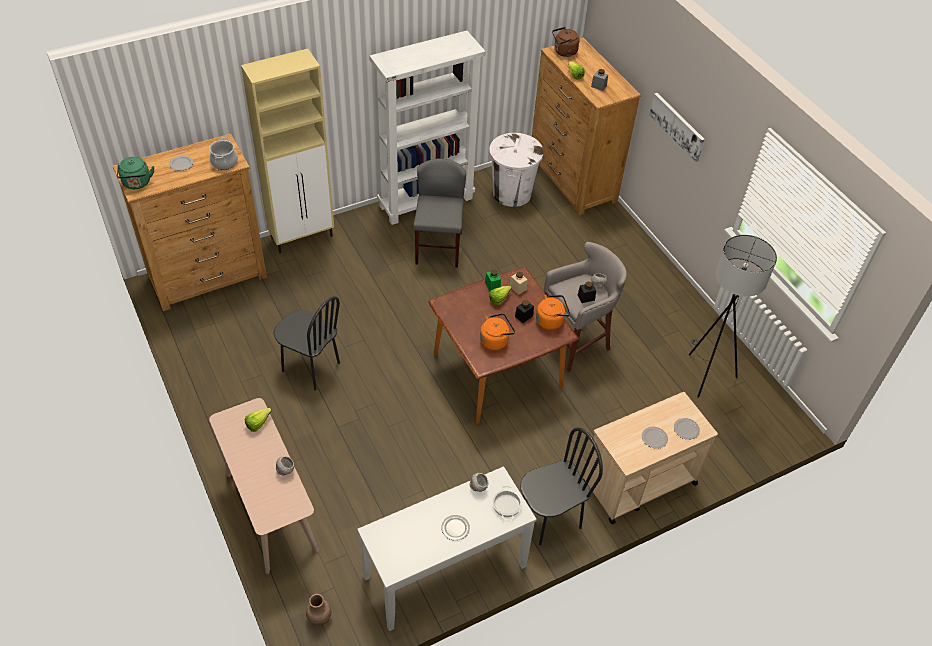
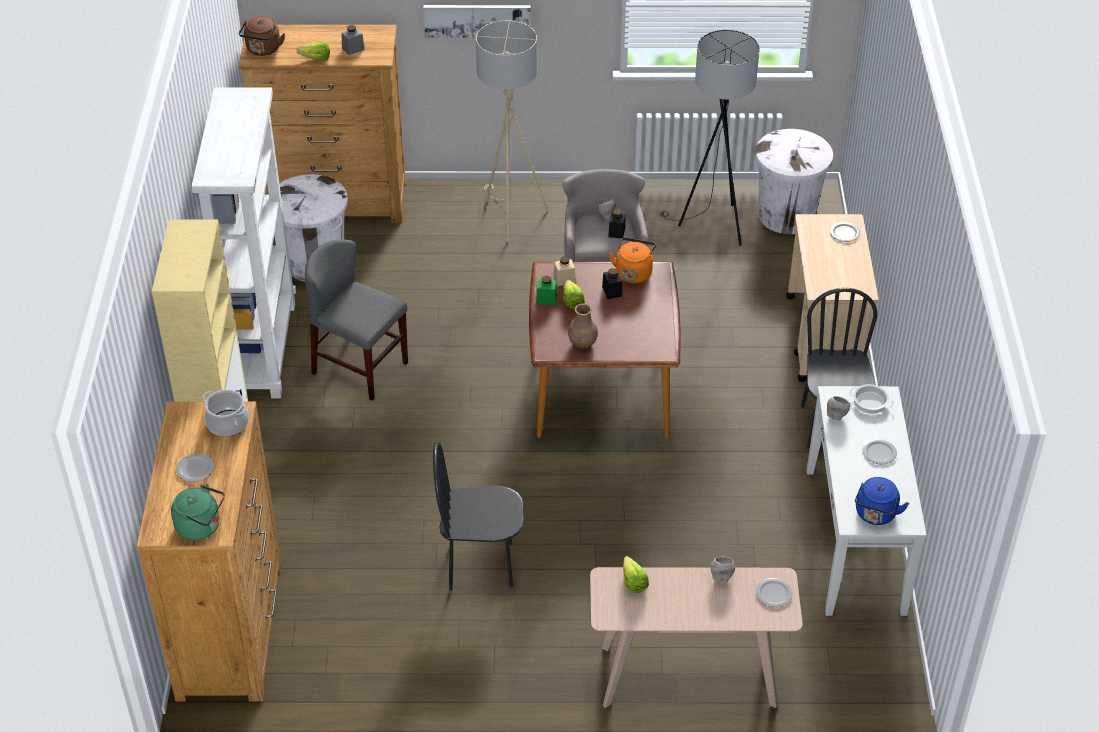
camera: 60 degrees left, 5 degrees down
(310, 367) = (480, 565): black chair -> black chair turned 150 degrees counterclockwise
(319, 617) = (861, 674): brown vase -> brown vase (582, 343)
(388, 546) = (875, 515): none -> blue kettle
(495, 340) = (634, 328): orange kettle -> none
(625, 262) = (509, 215): none -> beige floor lamp
(654, 438) = (842, 260): plate -> plate (773, 594)
(753, 414) = (787, 216): none -> white trash can

